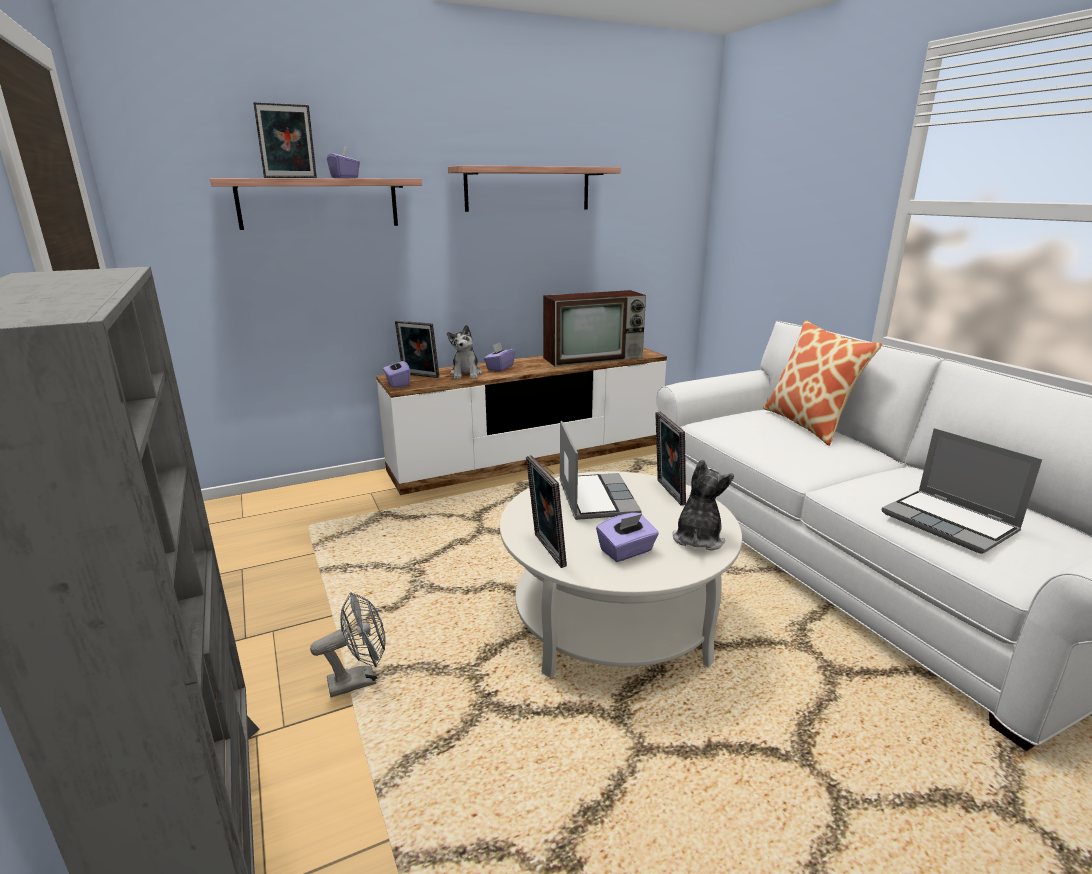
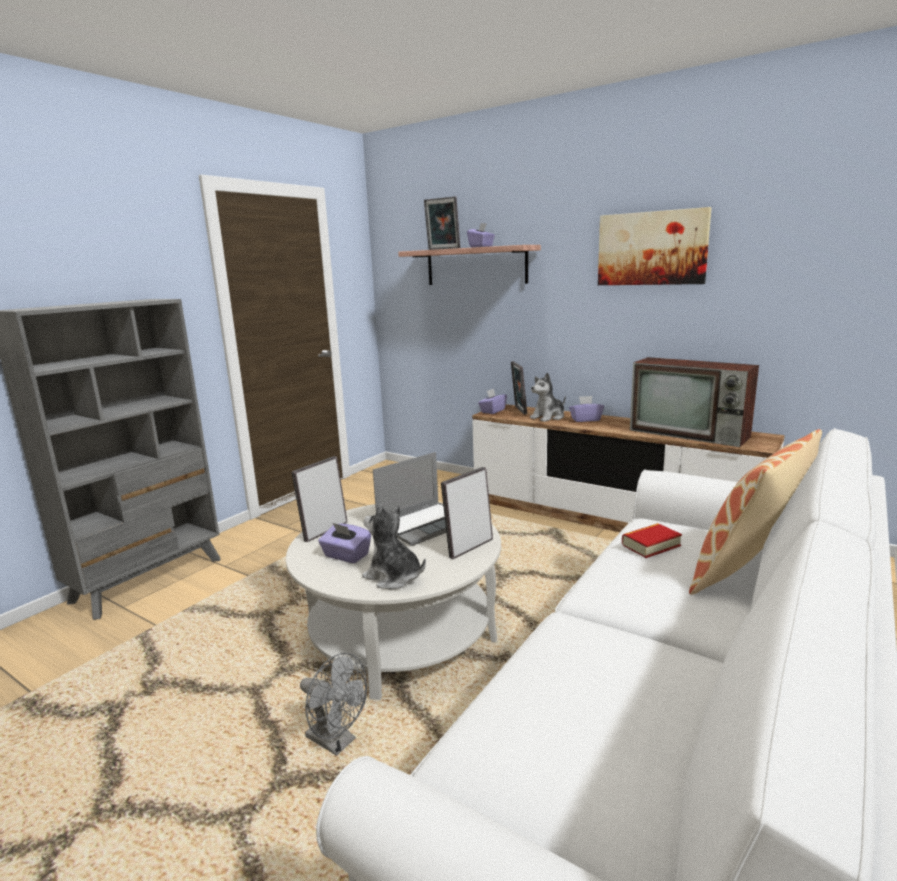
camera: 60 degrees right, 5 degrees down
(360, 680) = (270, 569): grey fan -> grey fan (337, 742)
(528, 189) = (652, 248): shelf -> picture
(698, 538) = (393, 577): plush toy -> plush toy turned 135 degrees counterclockwise
(750, 433) = (651, 545): none -> book
(951, 523) = (544, 706): laptop -> none

